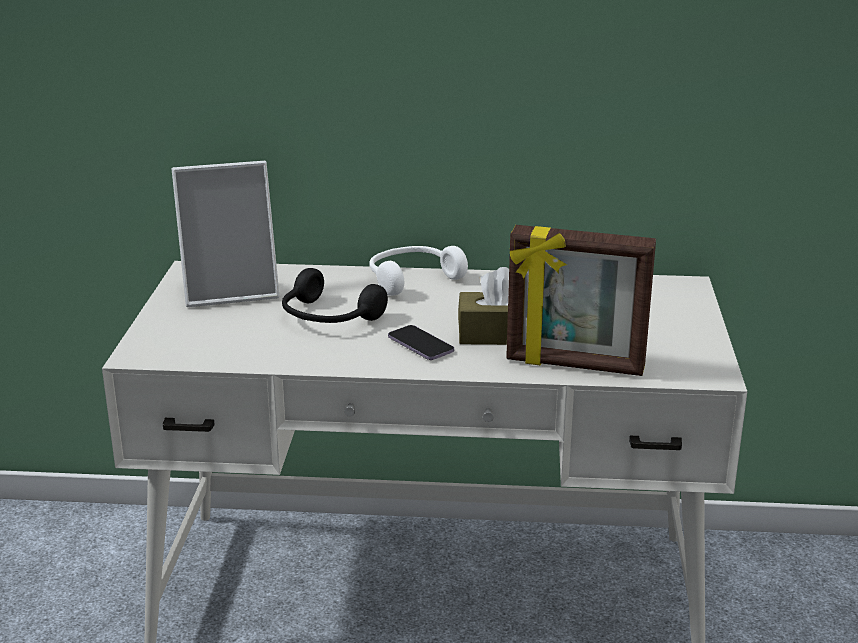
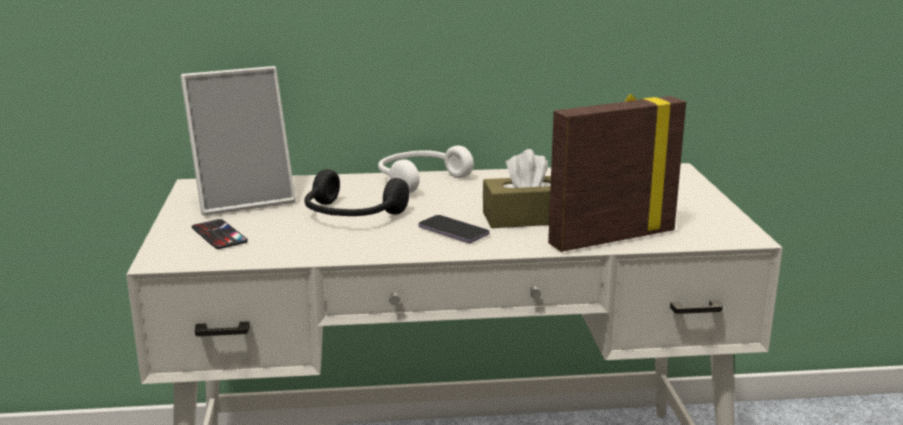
camera: 10 degrees left, 5 degrees down
(196, 331) = (219, 235): none -> phone
(574, 365) = (610, 238): picture frame -> picture frame turned 150 degrees clockwise

